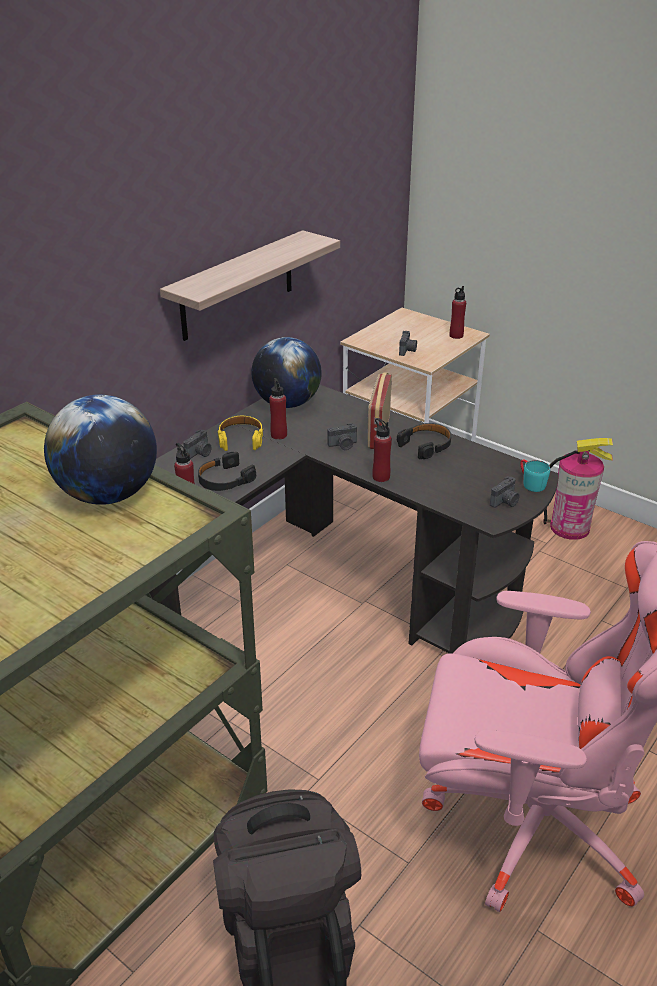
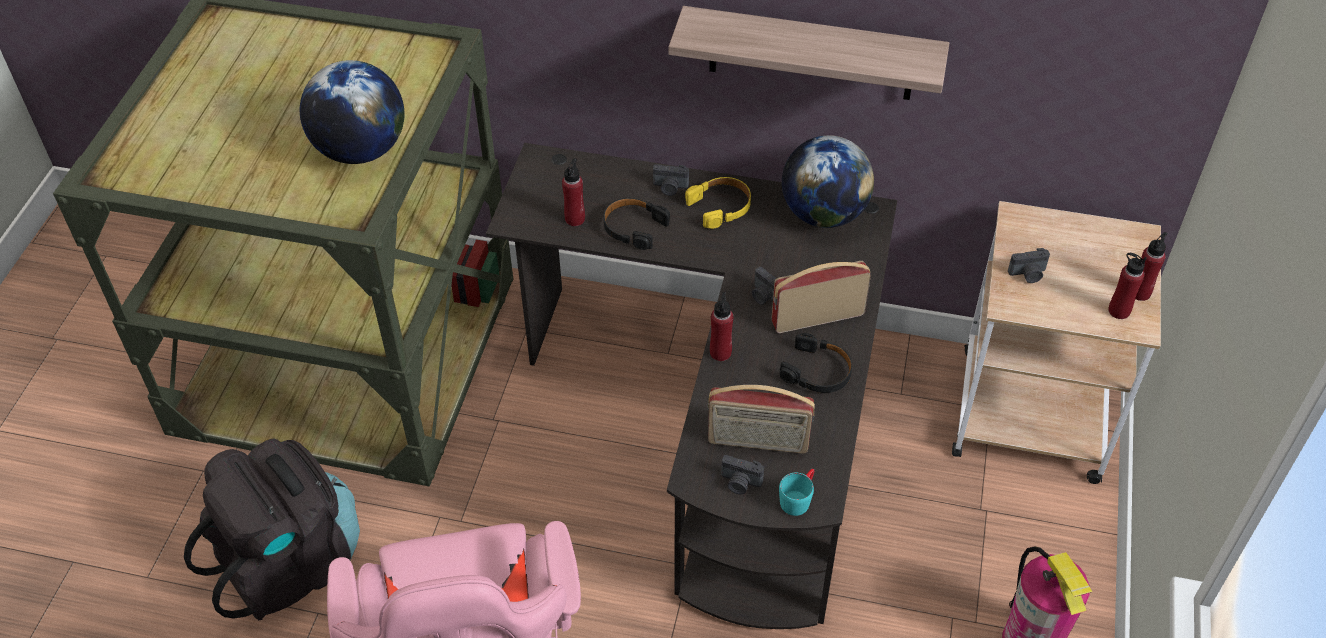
camera: 65 degrees right, 15 degrees up
(279, 435) = (749, 234): red bottle -> red bottle (1140, 292)
(473, 485) = (758, 442): none -> radio

